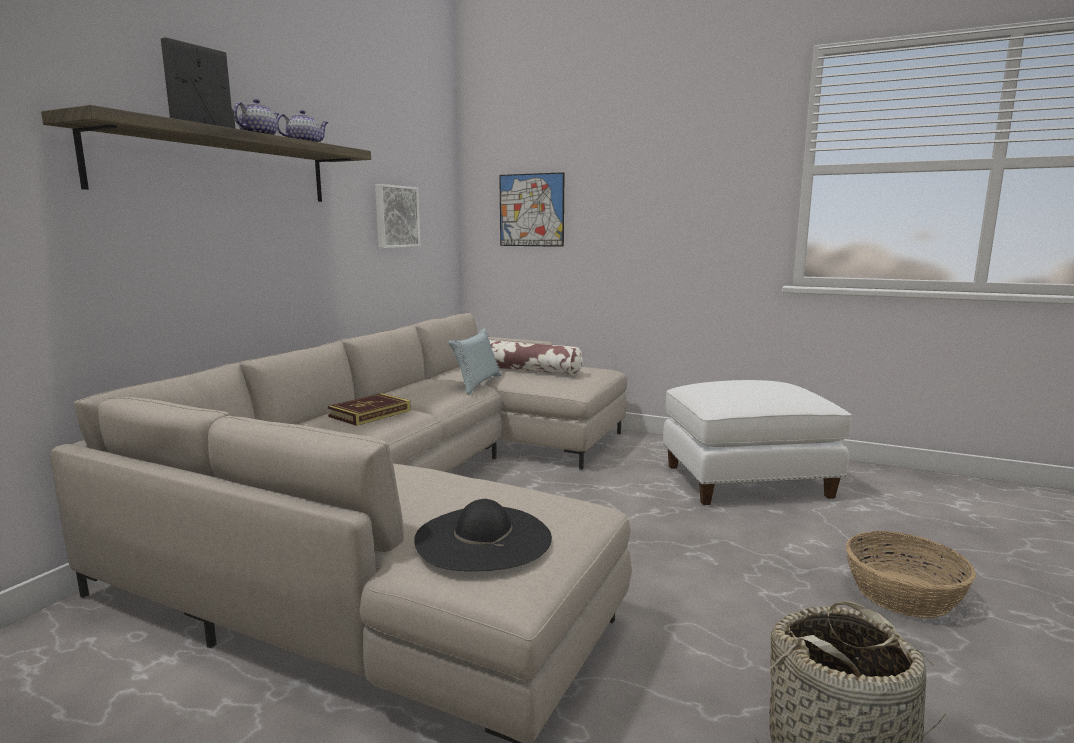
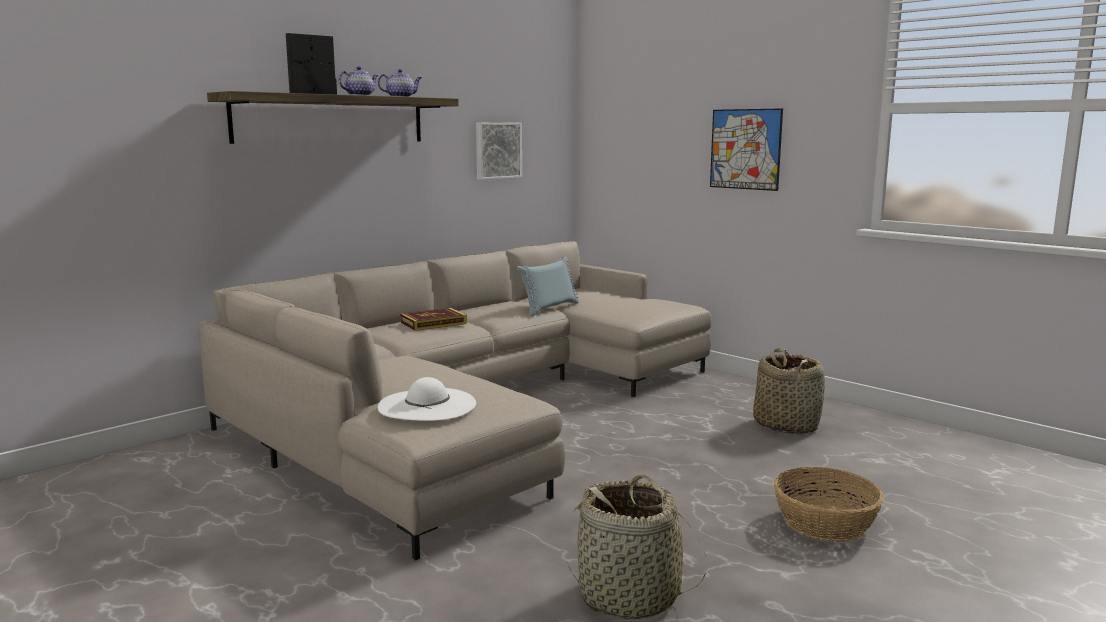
camera: 20 degrees right, 0 degrees up
(483, 538) = (427, 405): black hat -> white hat
(530, 370) = (609, 300): pillow -> none
(531, 210) = (635, 142): picture -> picture (745, 149)
(746, 480) = (786, 424): white ottoman -> basket

